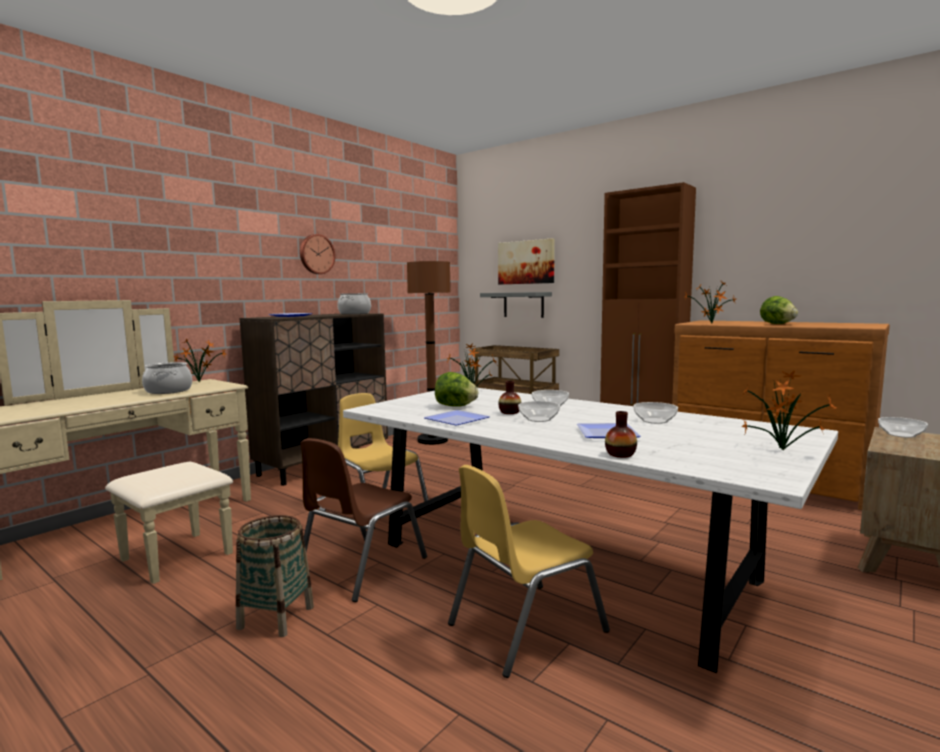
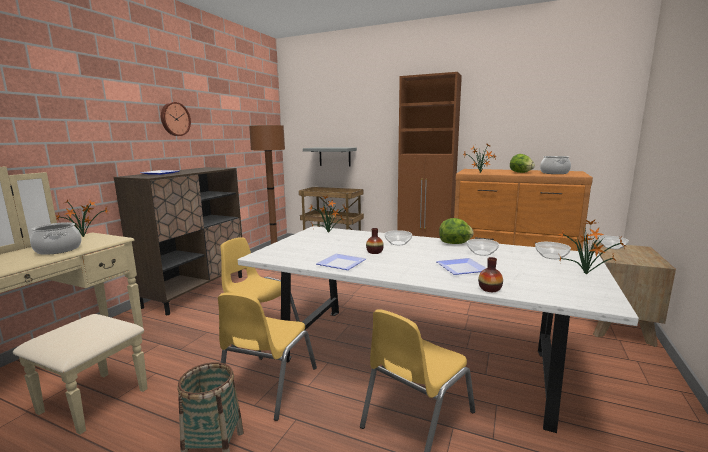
camera: 15 degrees left, 5 degrees up
(354, 313) = (212, 168): cooking pot -> cooking pot (554, 173)
(361, 568) = (268, 386): brown chair -> yellow chair
(455, 406) = (328, 248): lettuce -> lettuce (455, 243)
(526, 262) = (336, 125): picture -> none
(539, 419) = (402, 257): bowl -> bowl (551, 256)

